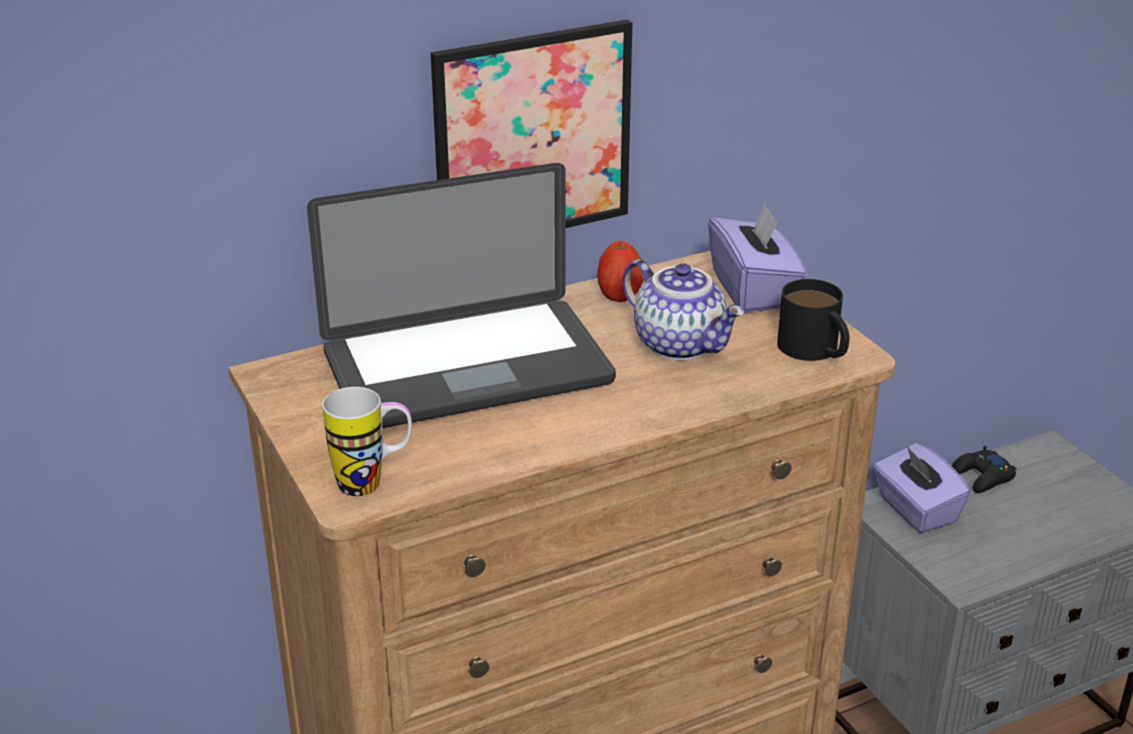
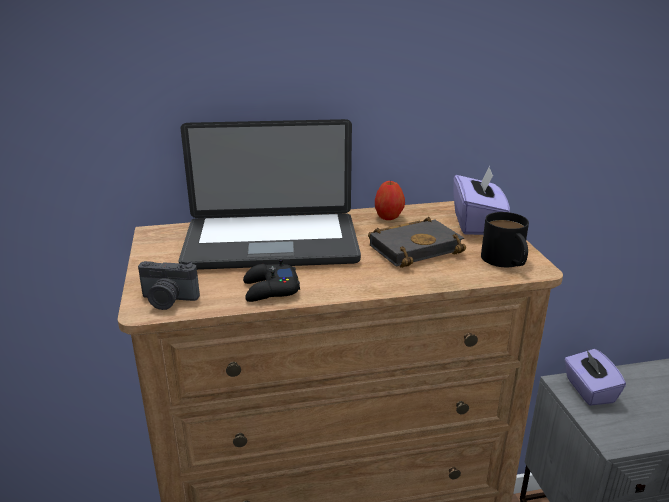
camera: 15 degrees right, 5 degrees down
(373, 483) = (168, 300): mug -> camera
(533, 136) = (341, 108): picture -> none
(681, 345) = (415, 247): teapot -> black book
(982, 477) = (637, 377): black game controller -> black game controller (270, 289)

